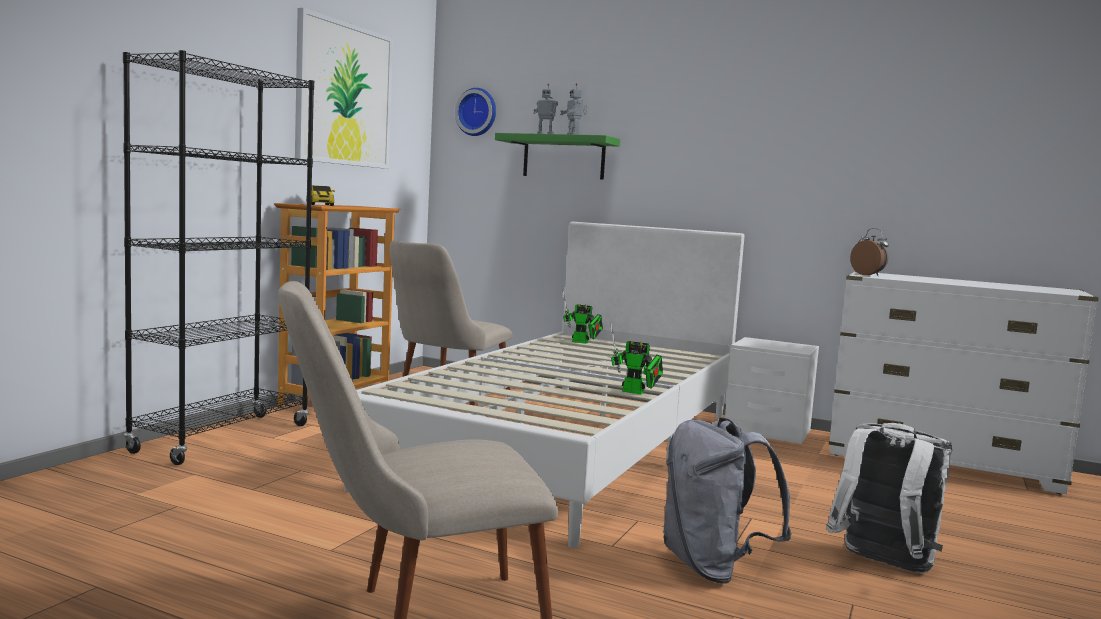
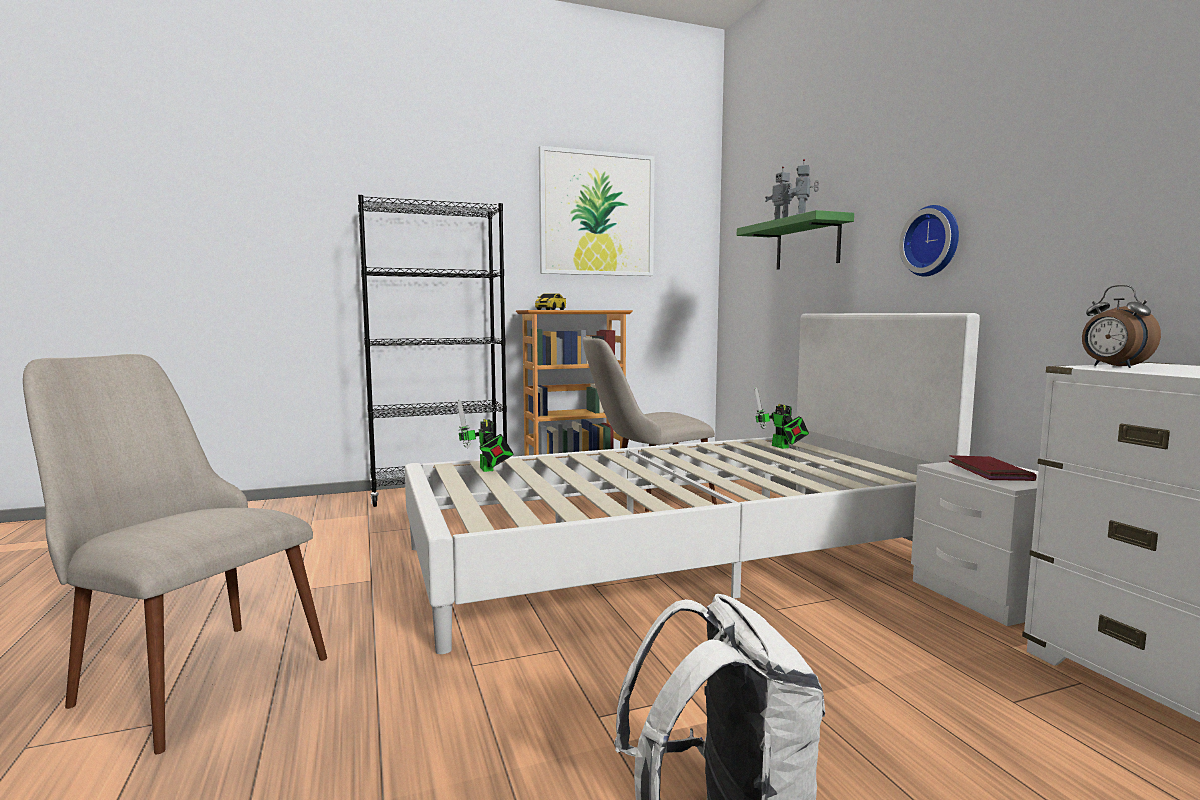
camera: 45 degrees right, 0 degrees up
(477, 112) = (746, 211): wall clock -> wall clock (933, 241)
(636, 392) = (655, 502): toy robot -> toy robot (487, 470)
(713, 568) = (501, 733): grey backpack -> none
(773, 345) = (989, 472): none -> red book
(868, 275) = (1113, 366): alarm clock -> alarm clock turned 150 degrees clockwise

